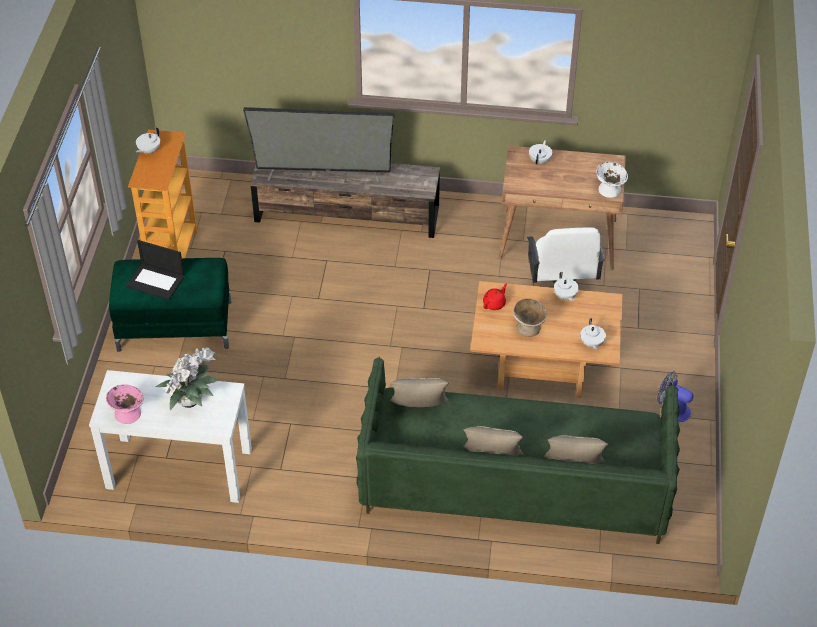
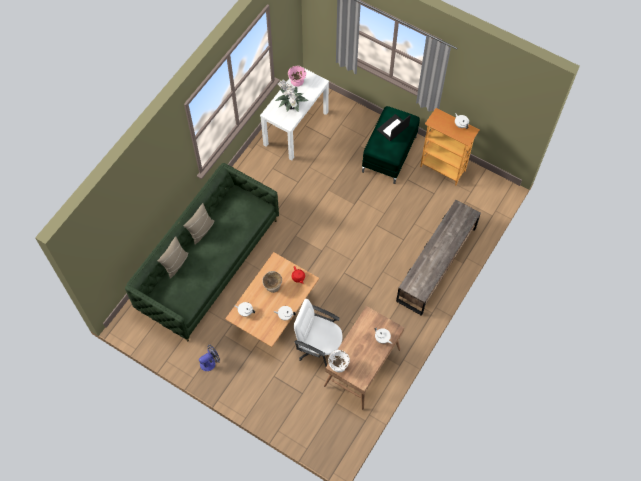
camera: 115 degrees right, 15 degrees up
(323, 173) = (447, 238): television -> none
(419, 407) = (250, 213): beige pillow -> none

